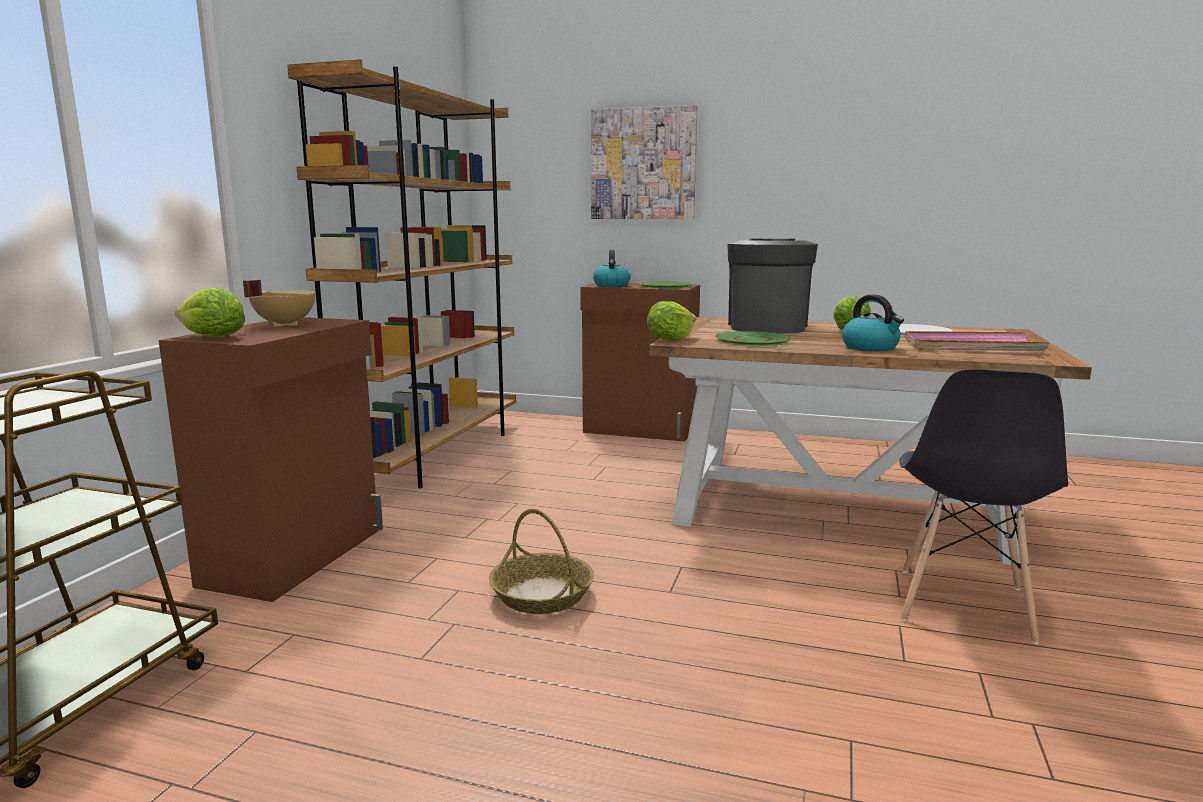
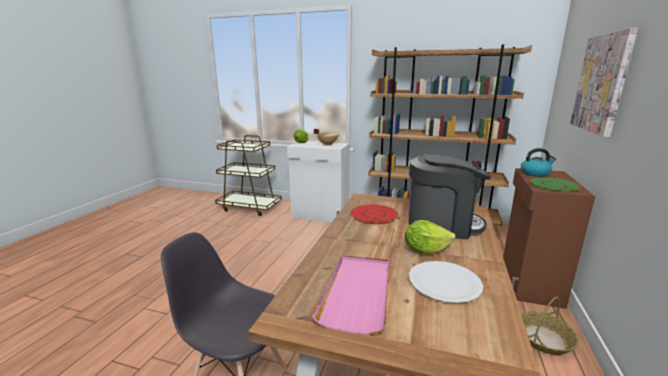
camera: 90 degrees right, 5 degrees up
(297, 556) = (320, 215): brown cabinet -> white cabinet
(542, 595) = (285, 255): basket -> basket (543, 339)
(670, 339) = (370, 197): lettuce -> none
(753, 340) = (374, 215): green plate -> red plate
(871, 347) = (349, 247): kettle -> none

